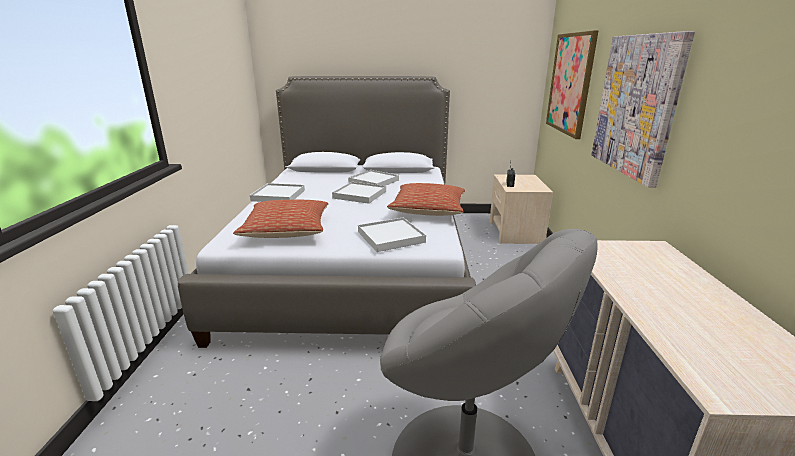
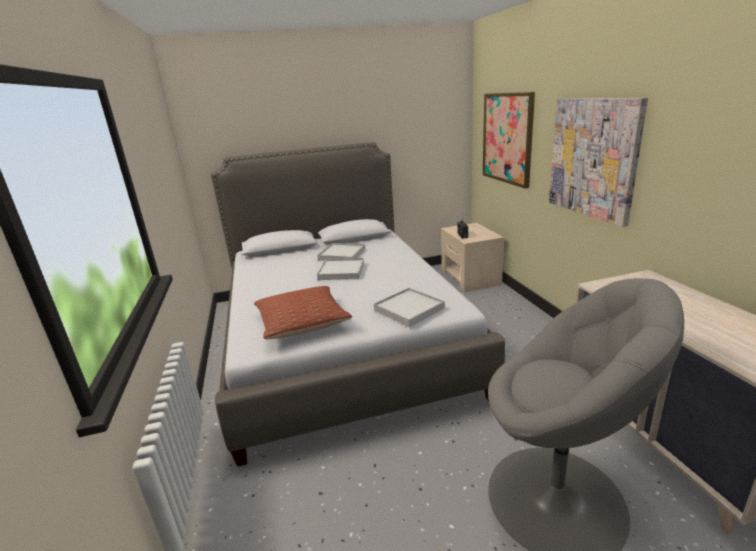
camera: 15 degrees left, 0 degrees up
(278, 195) = (258, 287): white tray -> none
(428, 210) = (419, 275): pillow -> none

